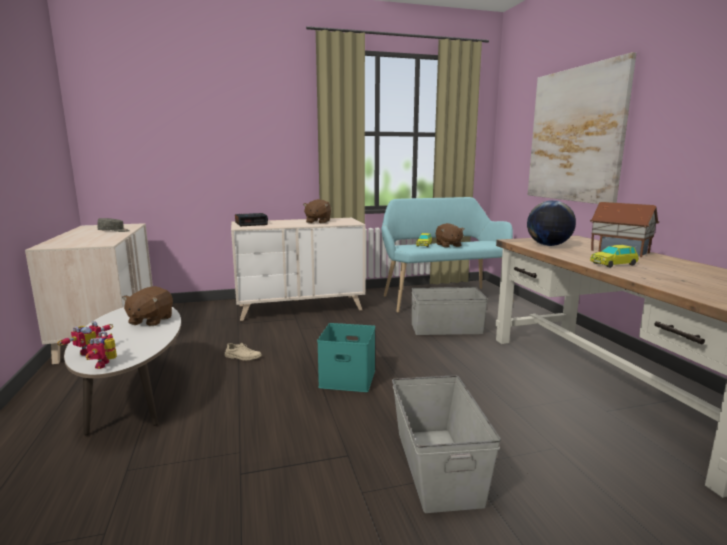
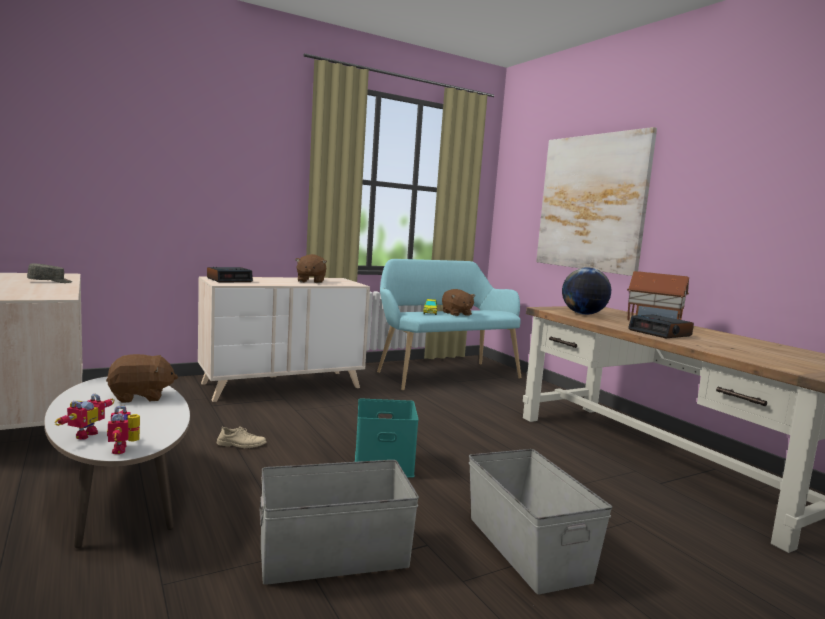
camera: 15 degrees left, 5 degrees down
(150, 320) = (140, 397): brown plush toy -> brown plush toy turned 105 degrees counterclockwise
(446, 328) = (464, 406): grey storage box -> grey storage box (333, 555)
(613, 264) = (660, 333): toy car -> alarm clock

